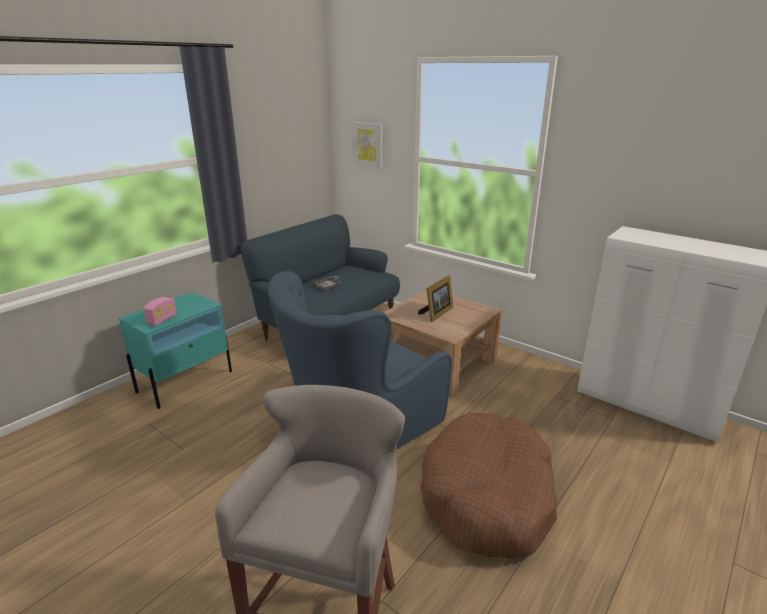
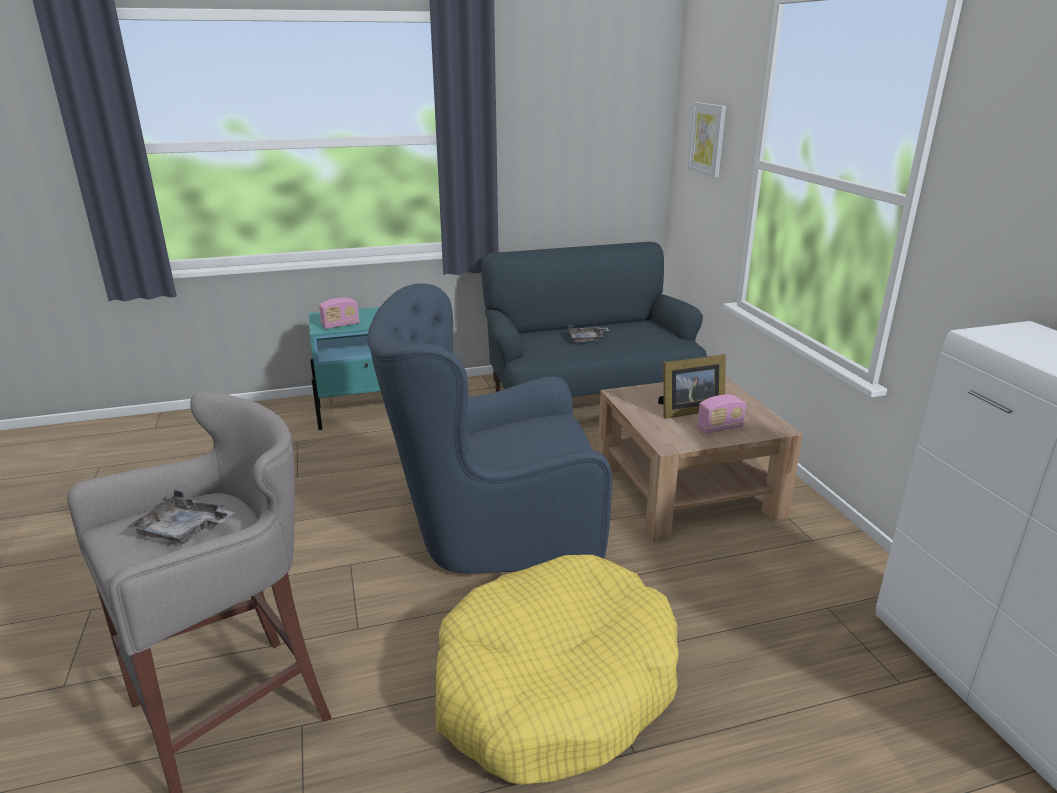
camera: 35 degrees right, 0 degrees up
(320, 496) = (184, 530): none -> grey tray
(463, 318) = (719, 428): none -> radio
(488, 496) = (555, 686): brown dog bed -> yellow dog bed

